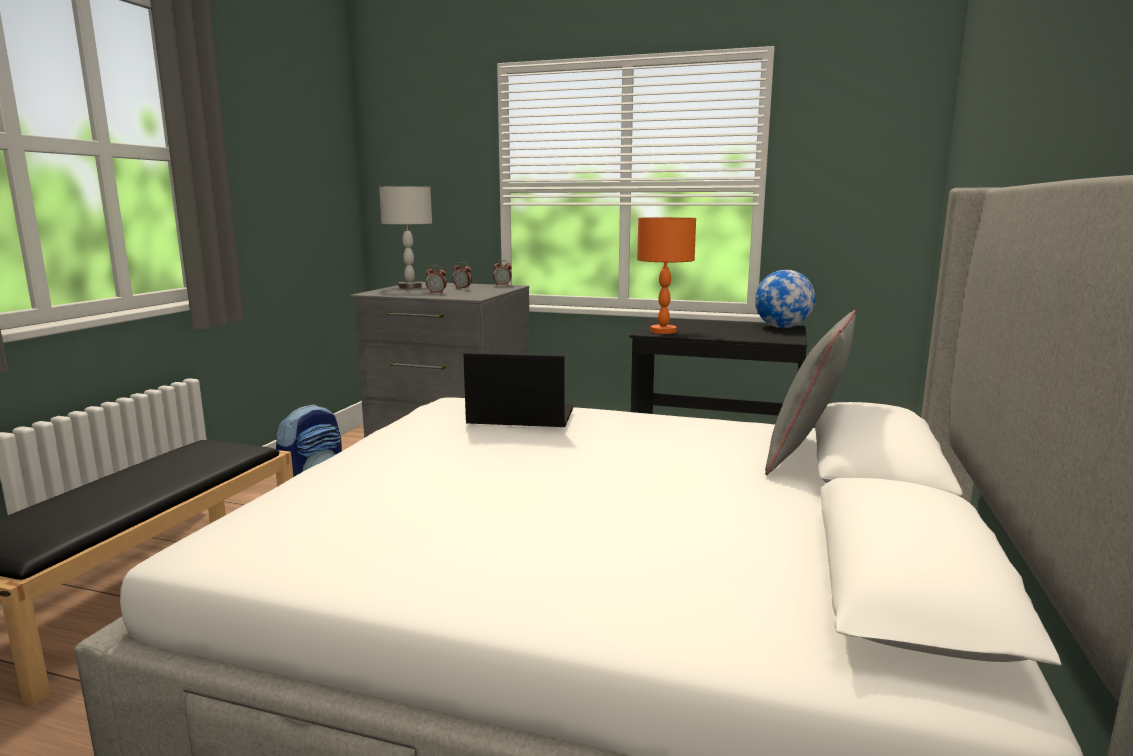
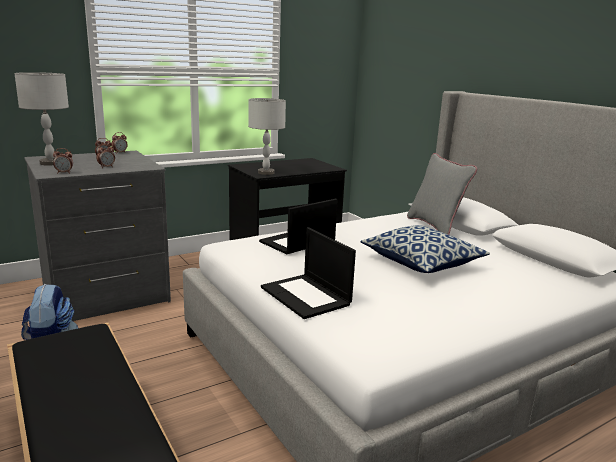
camera: 50 degrees left, 5 degrees up
(354, 466) = (306, 296): none -> laptop
(386, 293) = (64, 173): none -> alarm clock
(605, 489) = (422, 263): none -> pillow
(663, 331) = (265, 172): orange table lamp -> grey table lamp
(782, 327) = (308, 160): globe -> none

